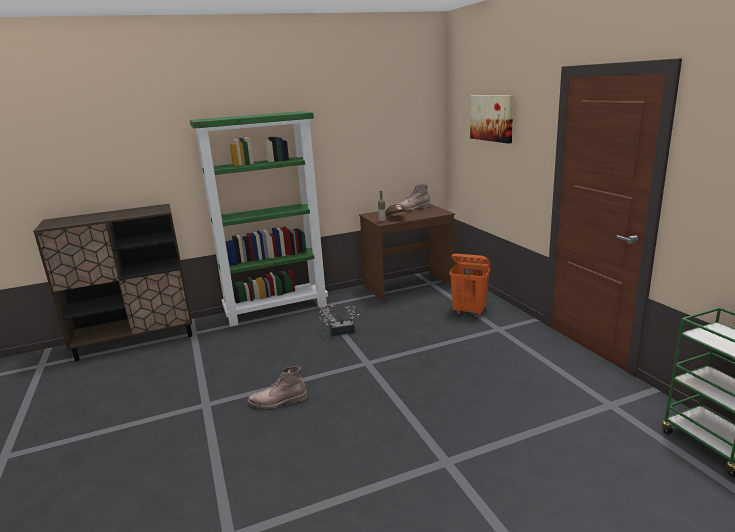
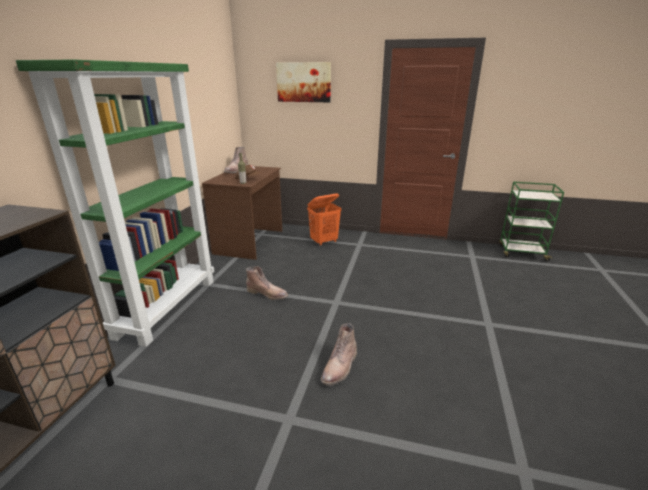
camera: 55 degrees left, 5 degrees up
(339, 331) = (267, 293): potted plant -> brown boot

